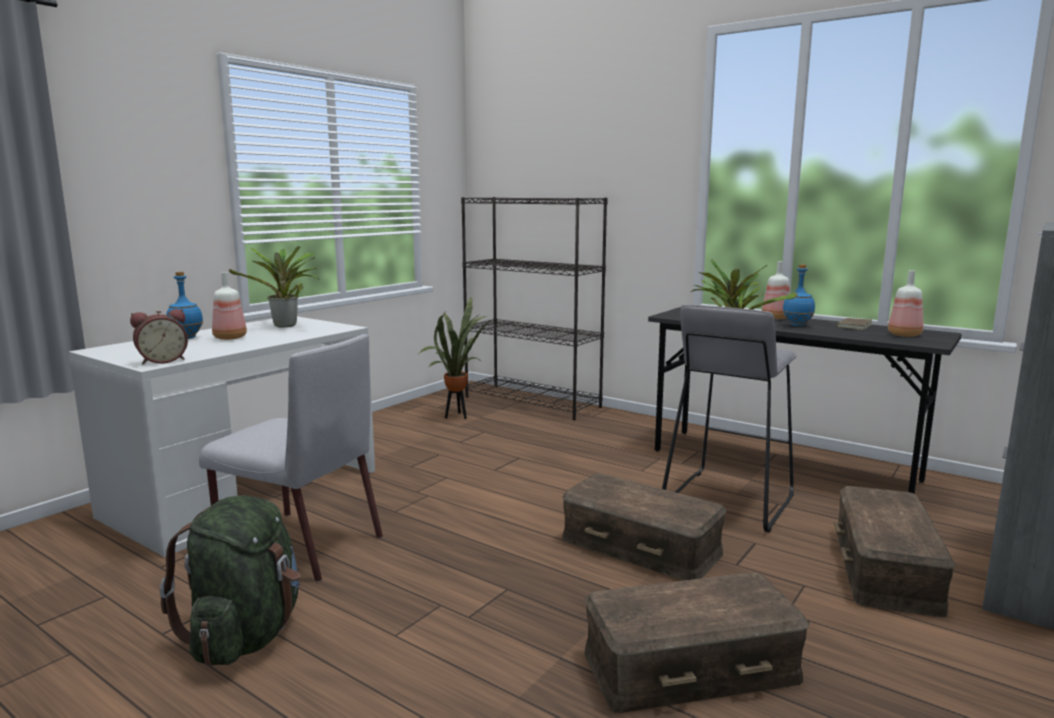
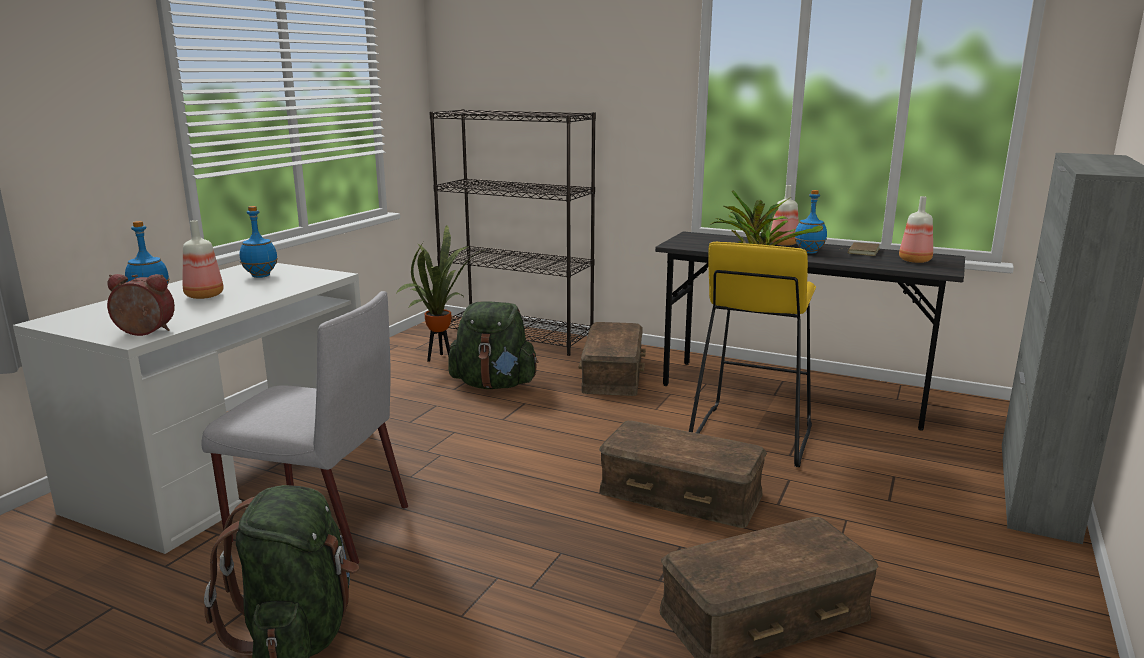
camera: 10 degrees left, 5 degrees up
(162, 361) = (144, 333): alarm clock -> alarm clock turned 135 degrees counterclockwise
(286, 326) = (261, 276): potted plant -> blue bottle
(497, 440) = (494, 384): none -> green backpack
(727, 500) = (750, 436): grey stool -> yellow stool
(887, 569) = (916, 495): brown storage box -> brown storage box (614, 374)

